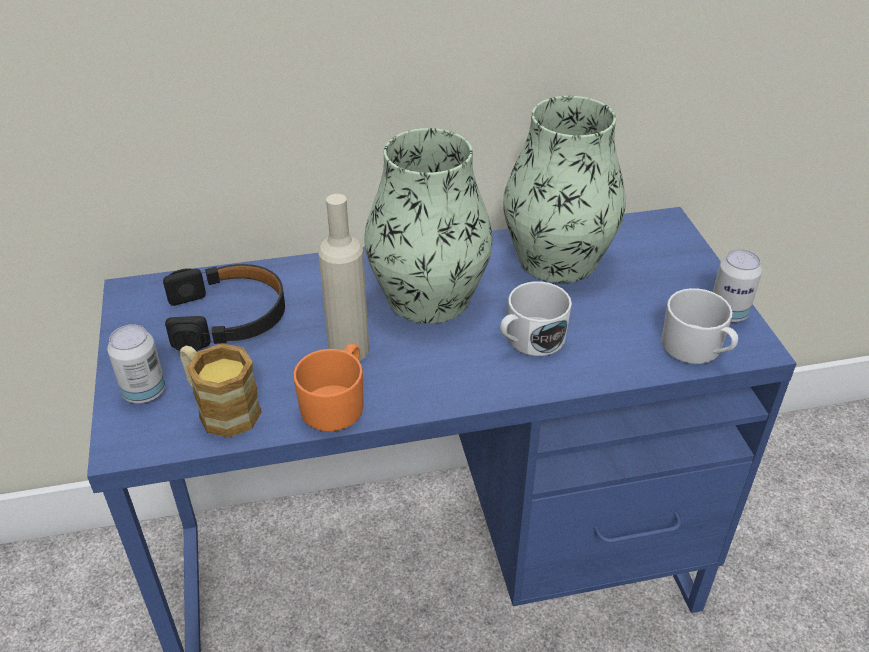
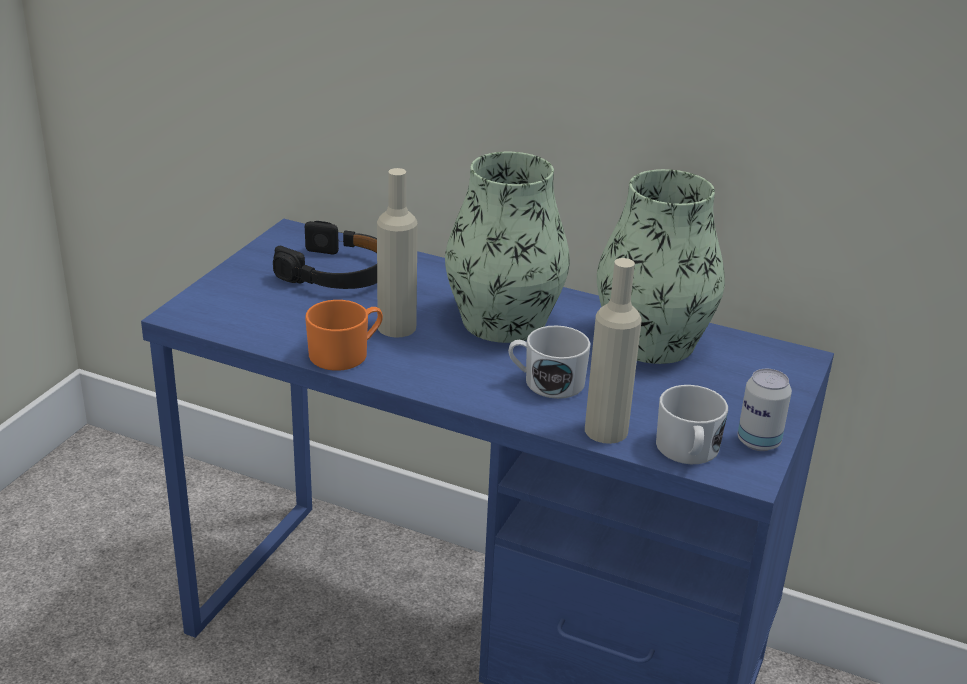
camera: 35 degrees right, 10 degrees down
(144, 392) = (228, 291): can -> none
(221, 408) = (265, 322): mug -> none
(623, 363) = (606, 430): none -> beige bottle

